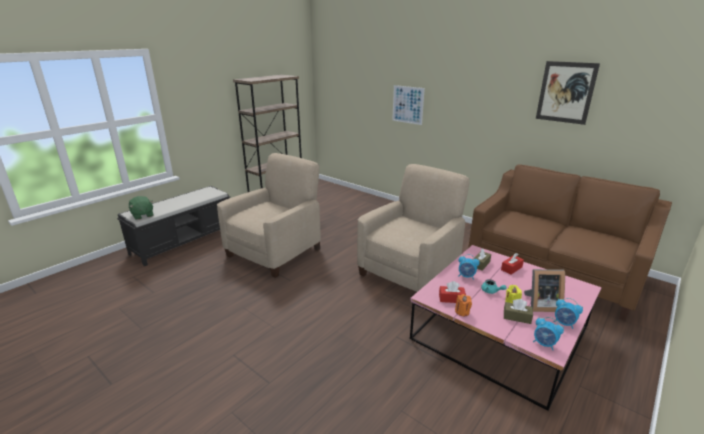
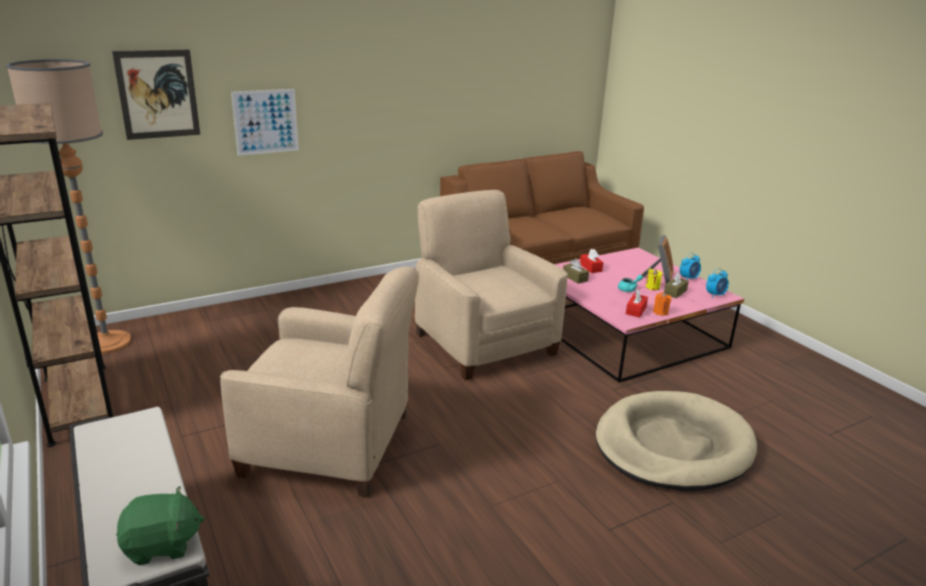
camera: 70 degrees left, 0 degrees up
(275, 252) = (330, 444): beige armchair -> beige armchair turned 135 degrees clockwise
(321, 188) = (106, 342): none -> floor lamp
(338, 377) = (672, 446): none -> beige dog bed
(466, 276) = (596, 291): alarm clock -> none
(565, 92) = (482, 69): picture -> picture (158, 94)

